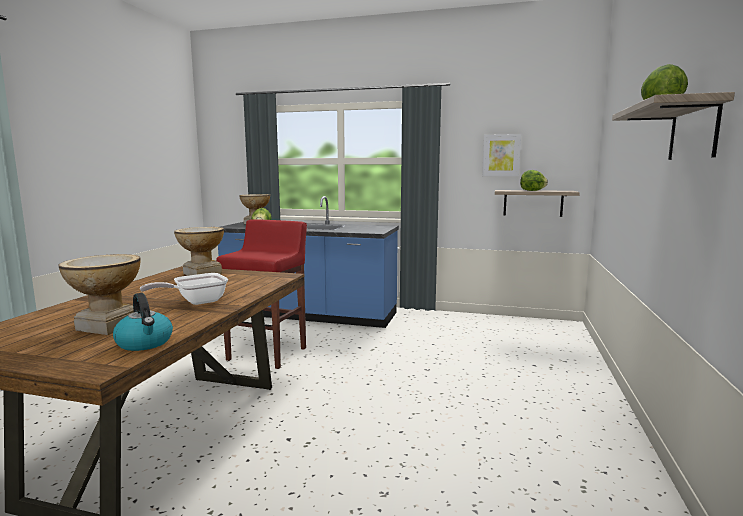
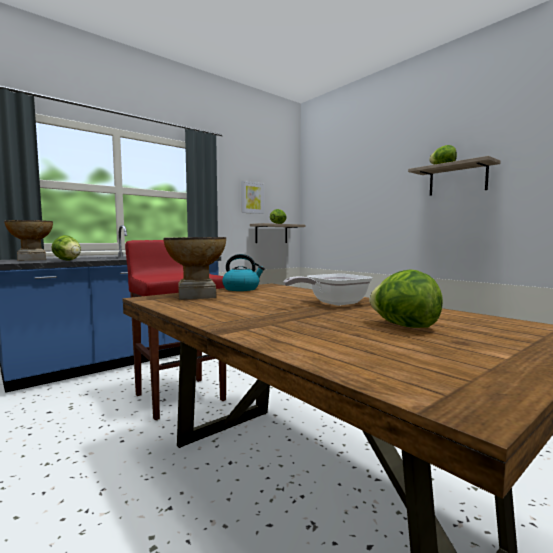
camera: 55 degrees left, 5 degrees down
(108, 326) = (404, 326): vase -> lettuce
(145, 343) = (482, 319): kettle -> kettle (241, 289)
(196, 302) = (332, 303): frying pan -> frying pan turned 60 degrees clockwise

